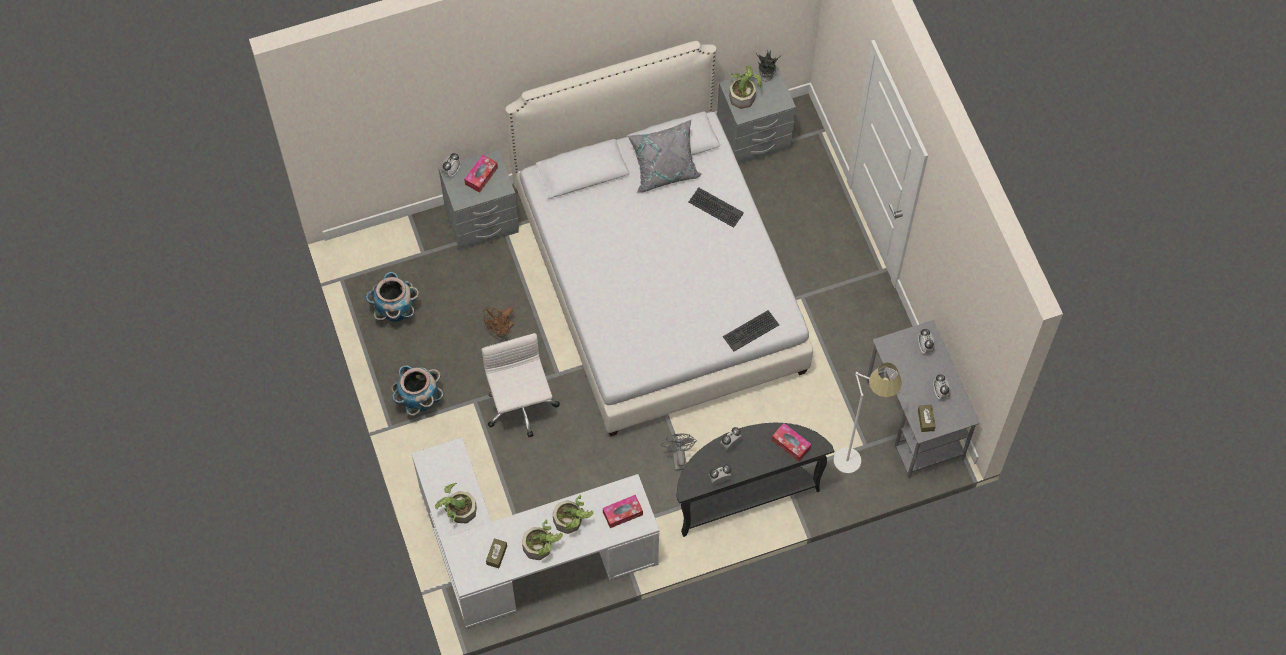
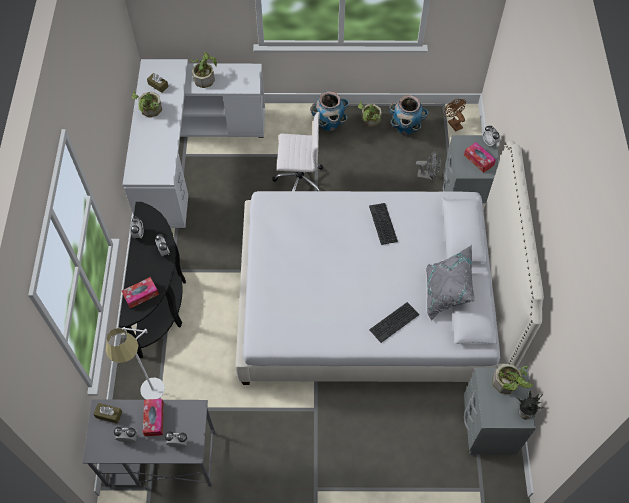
camera: 110 degrees right, 5 degrees down
(500, 330) = (366, 185): brown fan -> brown fan (453, 123)
(571, 521) = (159, 133): potted plant -> potted plant (369, 121)
(622, 513) = (147, 165): tissue box -> tissue box (154, 419)
(678, 457) = (213, 268): grey fan -> grey fan (428, 176)
(750, 330) = (263, 309): keyboard -> keyboard (383, 223)

